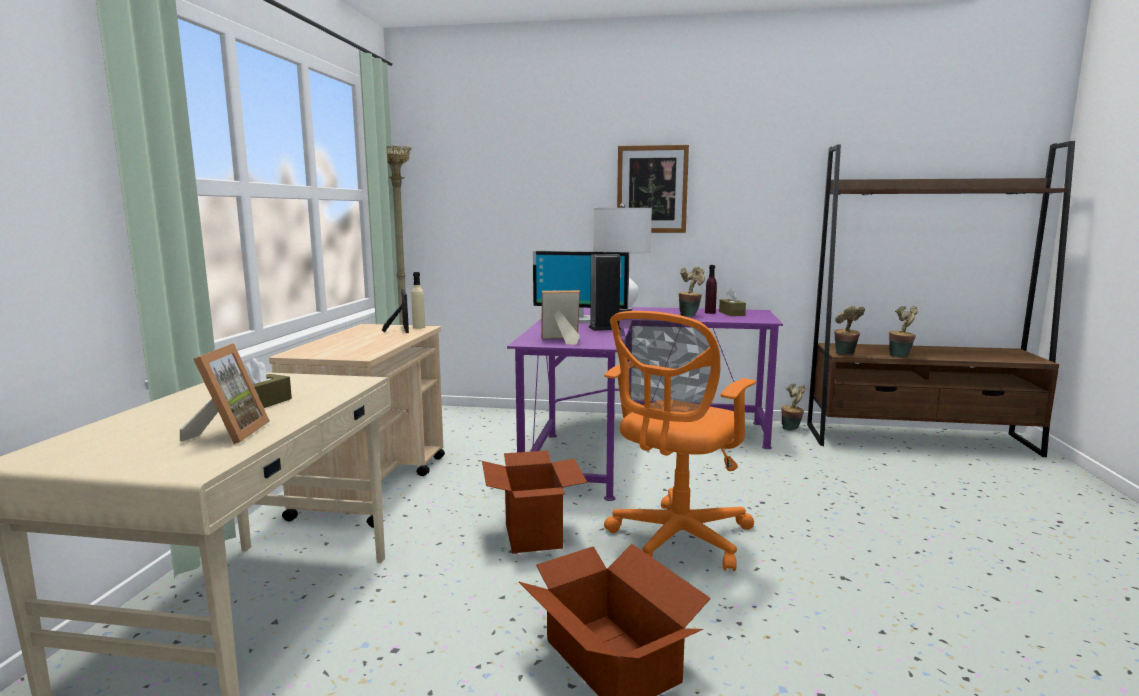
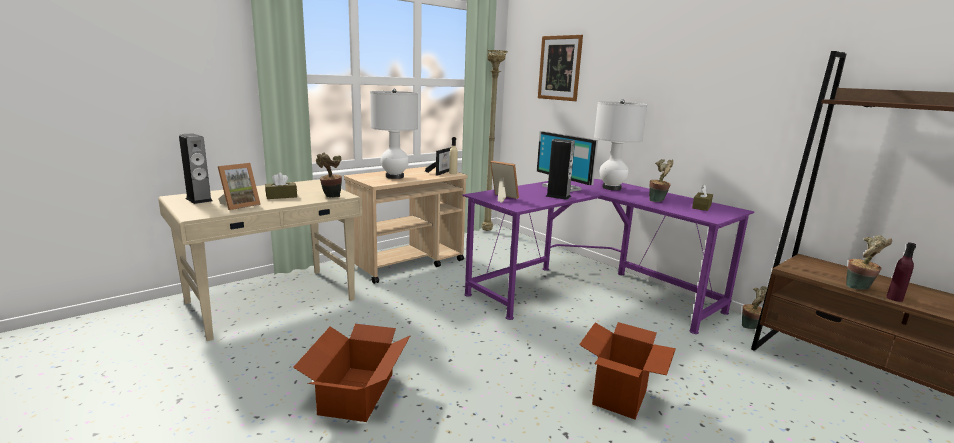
camera: 40 degrees right, 5 degrees up
(103, 448) = (199, 200): none -> speaker
(356, 344) = (394, 177): none -> white table lamp
(533, 535) = (432, 319): cardboard box -> cardboard box (620, 397)
(652, 189) = (667, 88): picture -> picture (559, 68)
(676, 541) = (500, 358): orange office chair -> none
(710, 312) = (684, 202): purple bottle -> purple bottle (894, 298)
(845, 354) = (794, 270): potted plant -> potted plant (331, 197)

